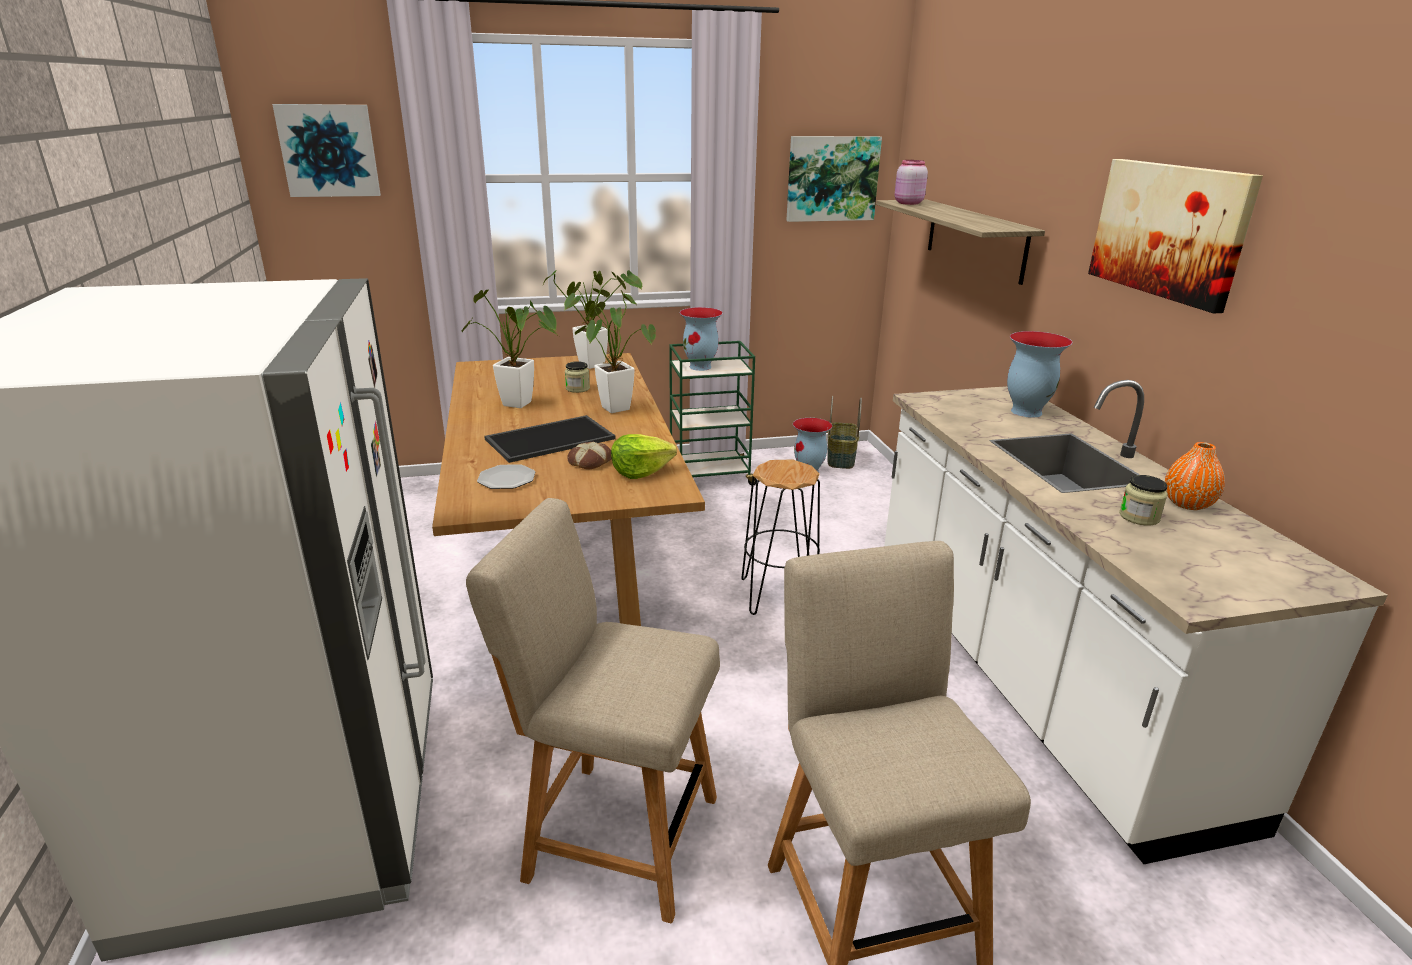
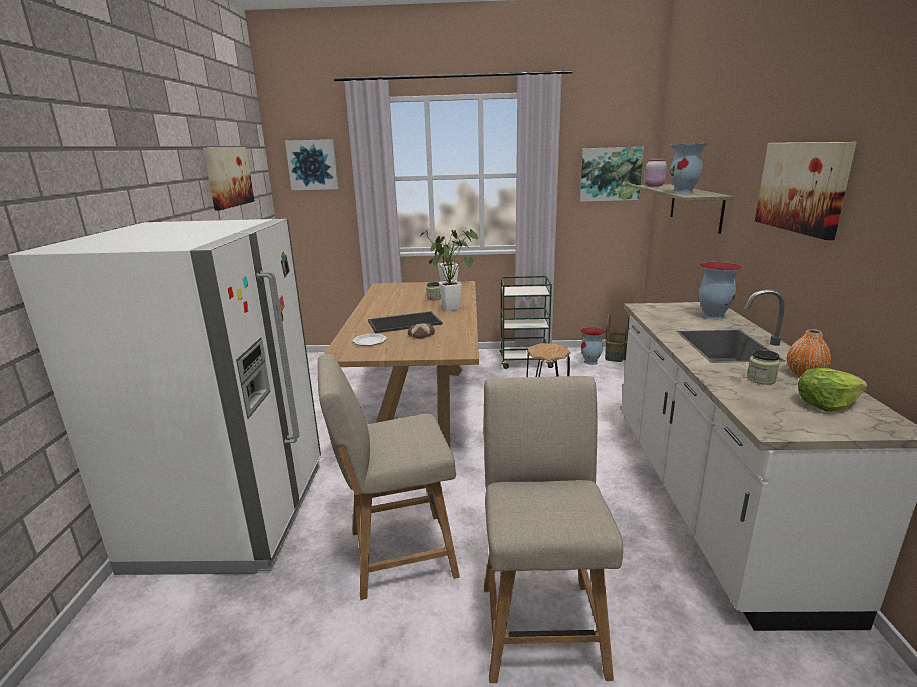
camera: 15 degrees right, 5 degrees down
(184, 178) = (228, 177): none -> picture
(523, 405) = (398, 305): potted plant -> none
(613, 834) = (396, 554): beige chair -> beige chair turned 45 degrees counterclockwise
(640, 471) = (448, 341): lettuce -> lettuce (826, 404)
(701, 367) = (518, 290): vase -> vase (684, 192)

